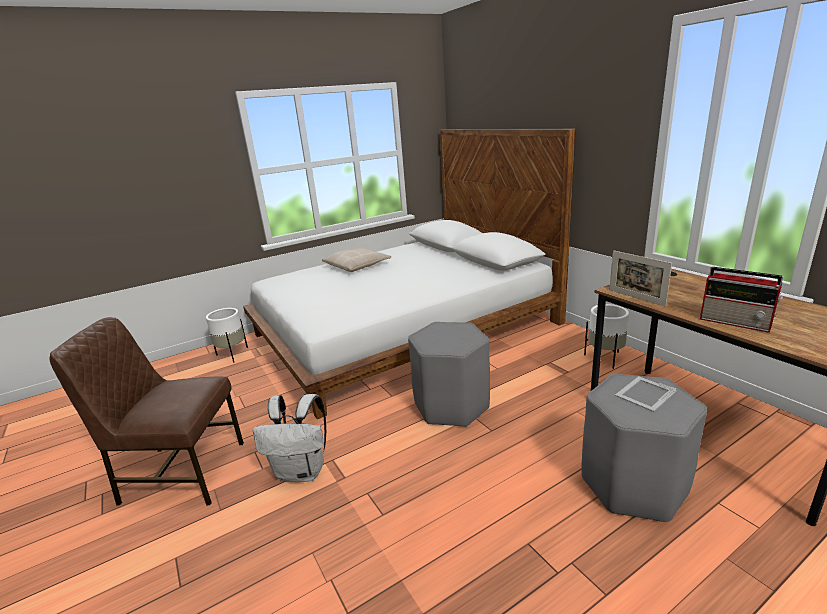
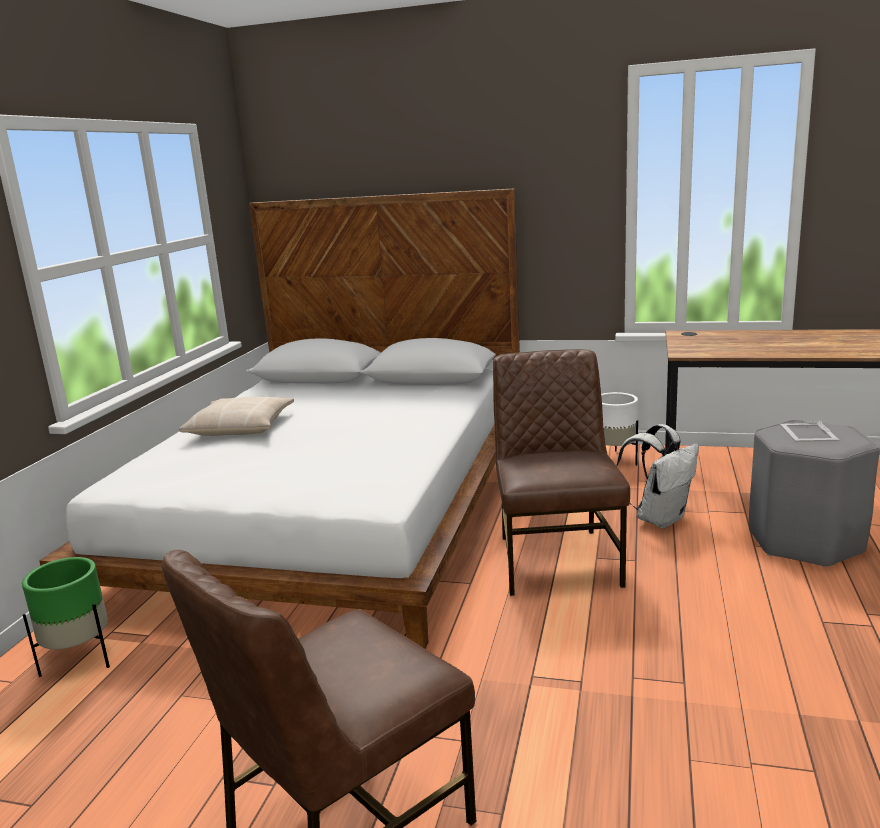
camera: 45 degrees left, 5 degrees down
(232, 354) = (79, 660): white planter -> green planter
(302, 471) = (521, 708): white backpack -> white backpack (659, 518)
(452, 406) = (557, 559): grey stool -> brown chair
(636, 297) = (715, 354): picture frame -> none
(736, 322) = (817, 350): radio -> none

